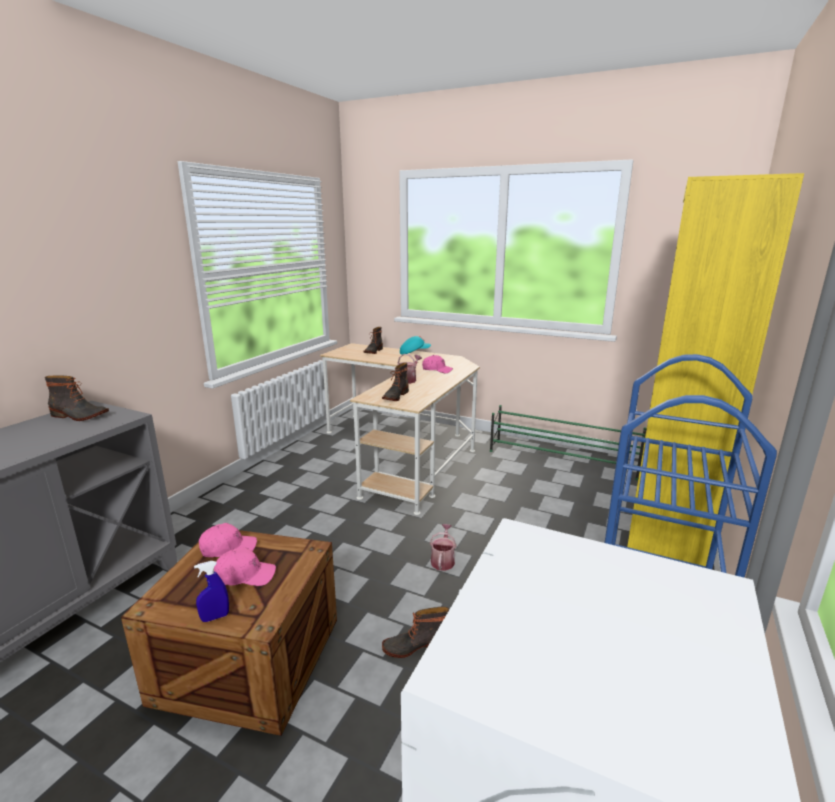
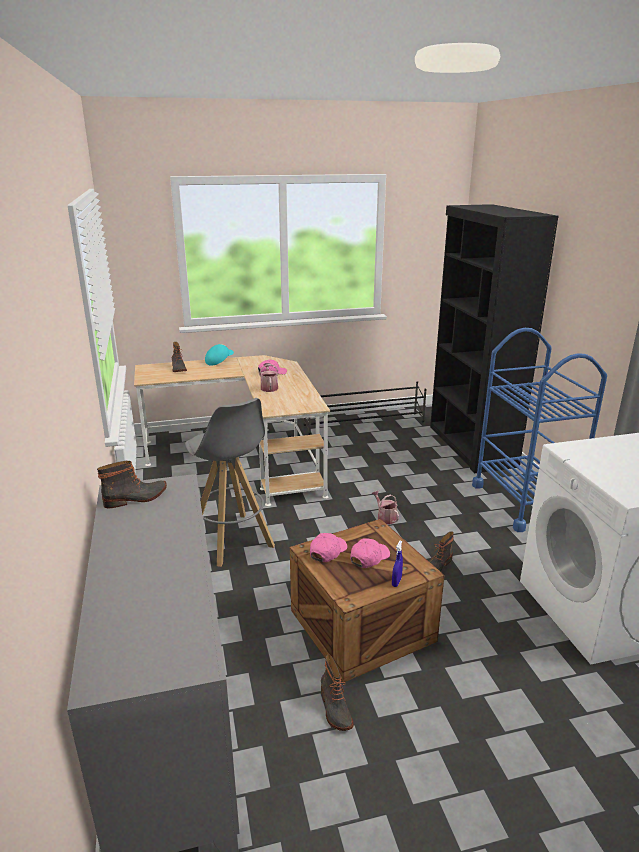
camera: 40 degrees left, 5 degrees up
(288, 514) = (232, 539): none -> grey stool
(395, 396) = (289, 404): boot -> boot (334, 708)
(562, 460) = (364, 423): green shoe rack -> black shoe rack
(666, 528) = (471, 446): yellow bookcase -> black bookcase

